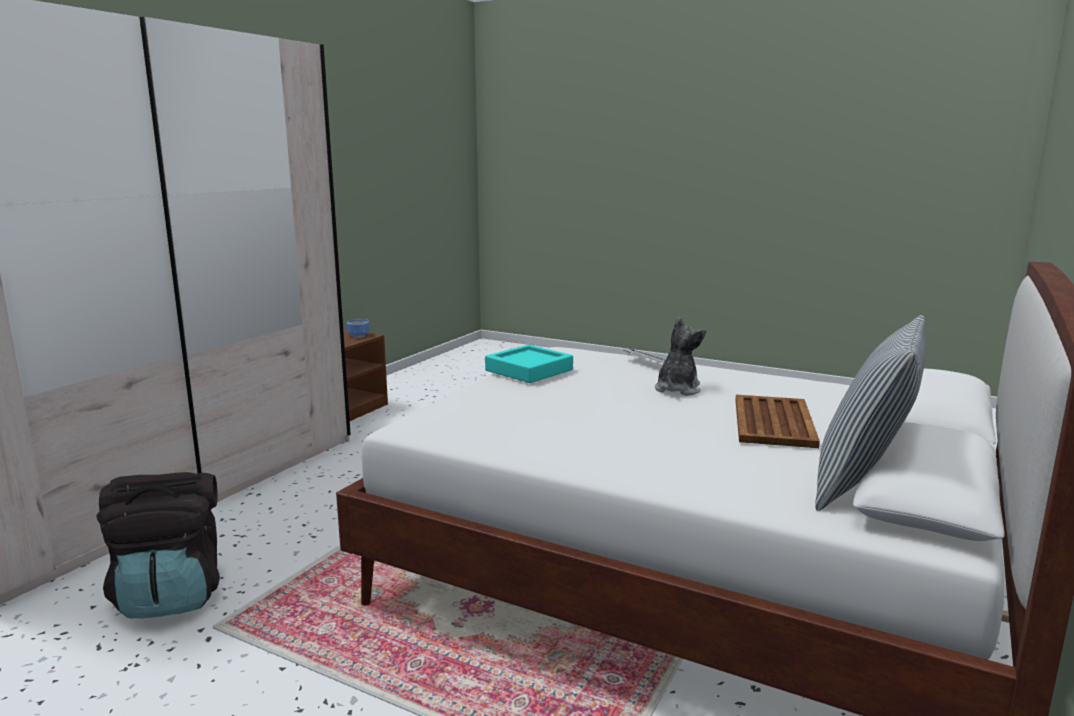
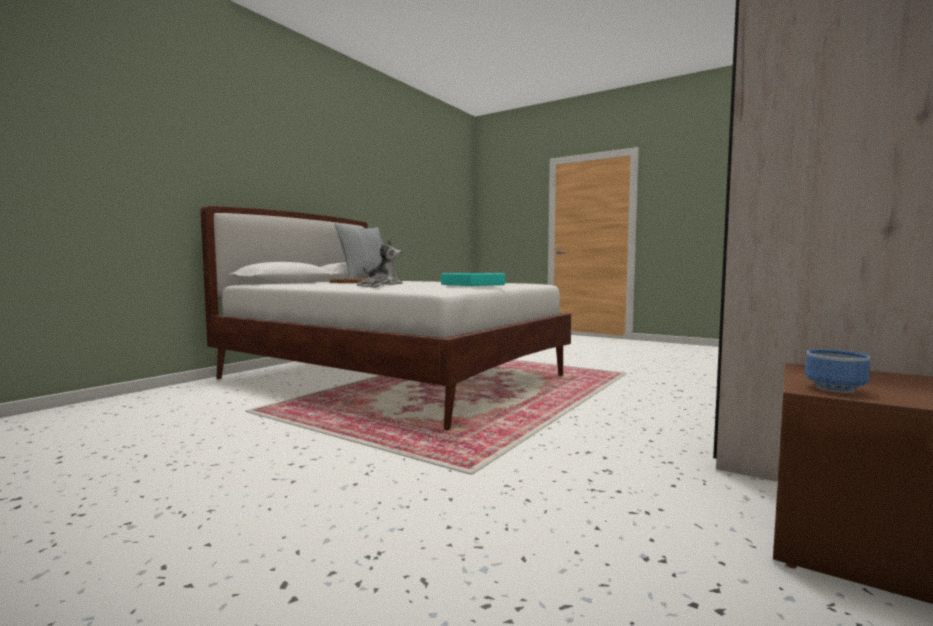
camera: 175 degrees left, 10 degrees down
(171, 595) = (667, 380): black backpack -> none
(677, 389) = (384, 284): plush toy -> plush toy turned 105 degrees counterclockwise

